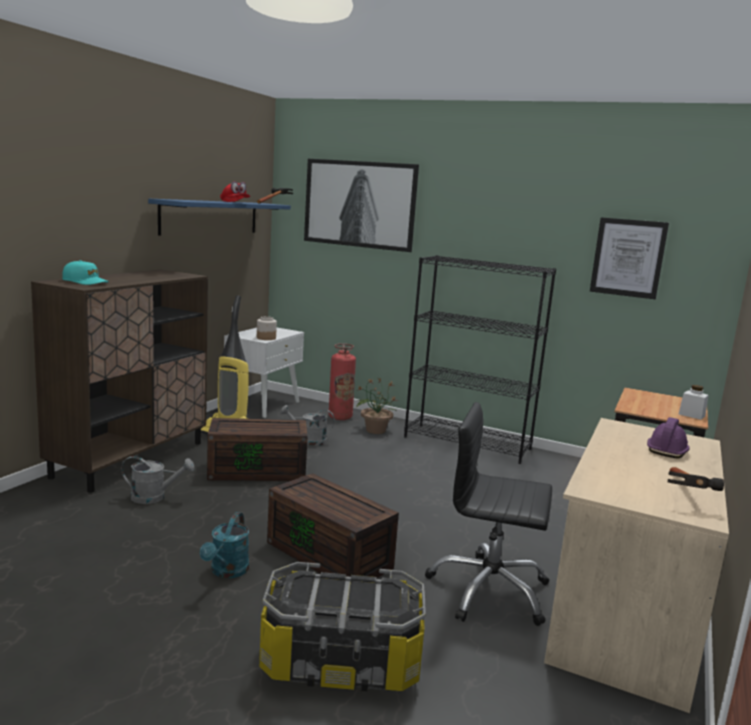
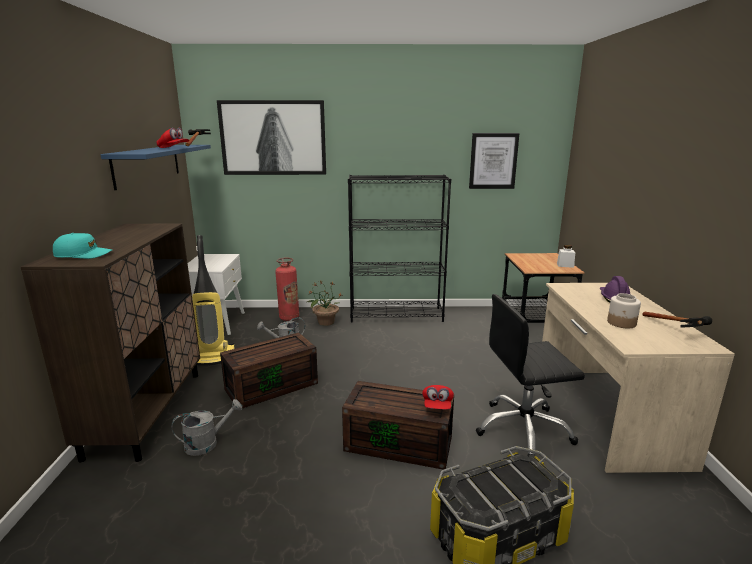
camera: 25 degrees left, 5 degrees up
(227, 572) = (340, 493): turquoise watering can -> none
(266, 338) = (216, 266): jar -> jar (621, 323)
(365, 515) = (437, 406): none -> red cap

